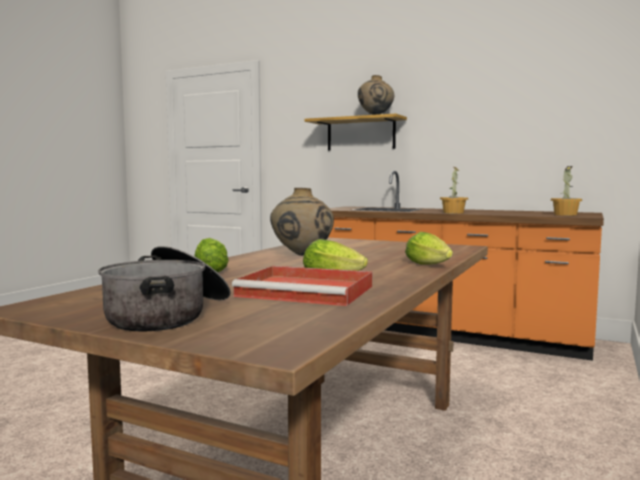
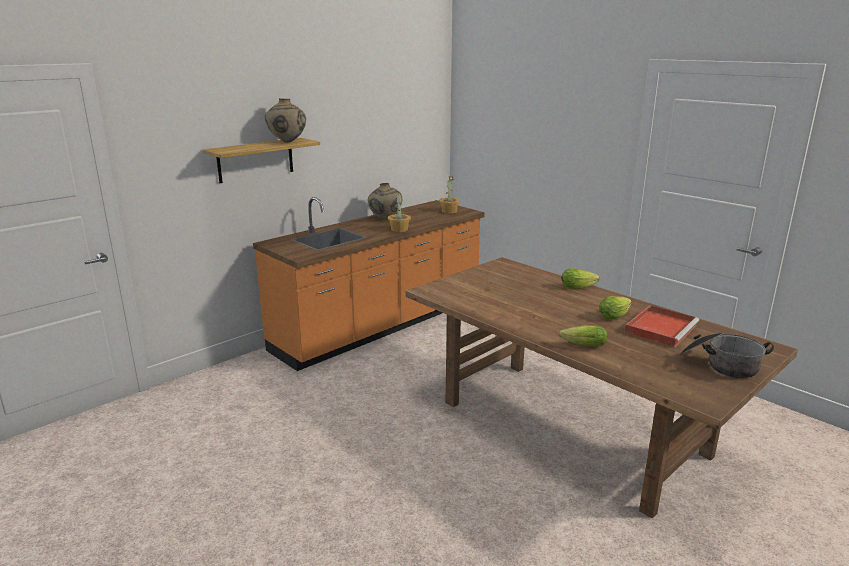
camera: 70 degrees left, 15 degrees up
(301, 255) = (522, 312): beige vase -> beige vase (385, 219)

